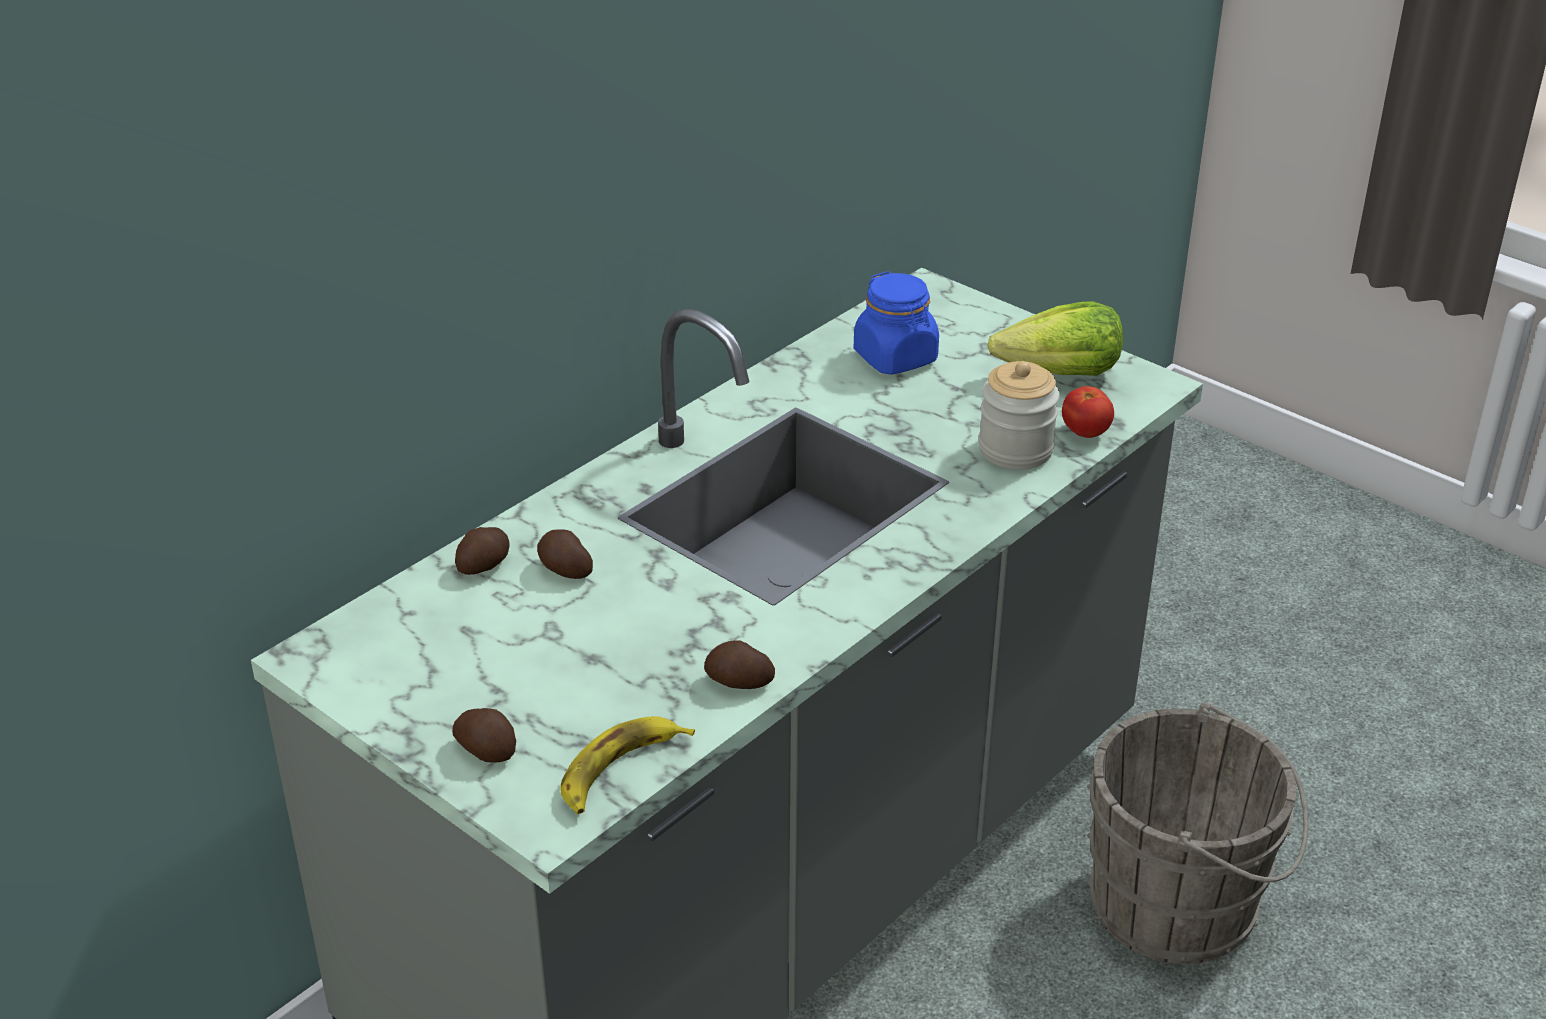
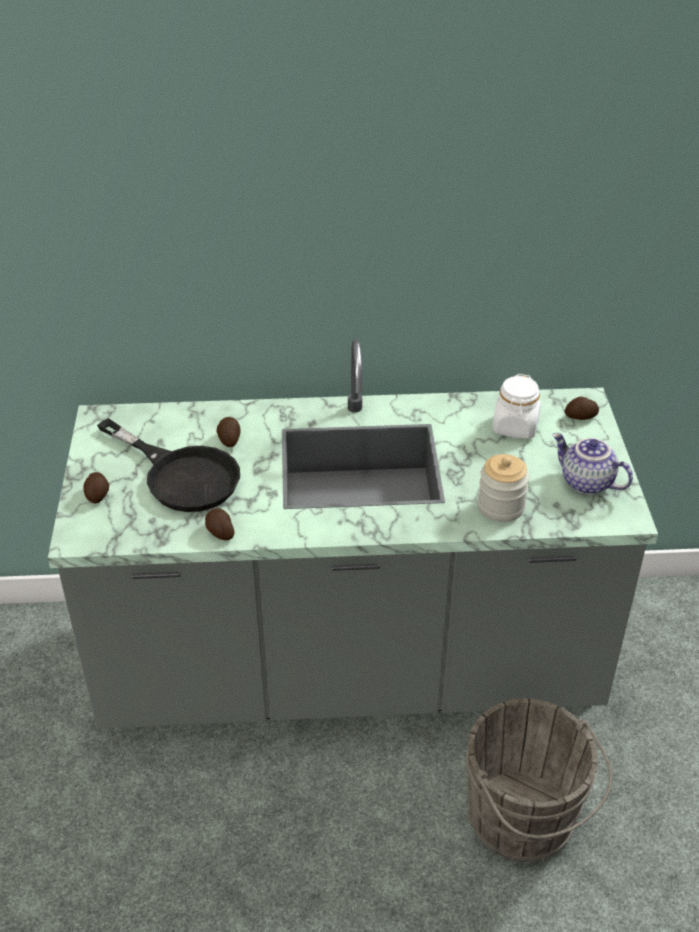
camera: 45 degrees right, 5 degrees up
(485, 565) = (204, 418): potato -> potato (581, 417)
(570, 650) = (181, 475): none -> black frying pan
(619, 771) = (126, 536): banana -> none
(896, 358) = (515, 426): blue jar -> white jar
(1059, 374) = (585, 483): lettuce -> teapot
(1085, 432) = (550, 520): tomato -> none

